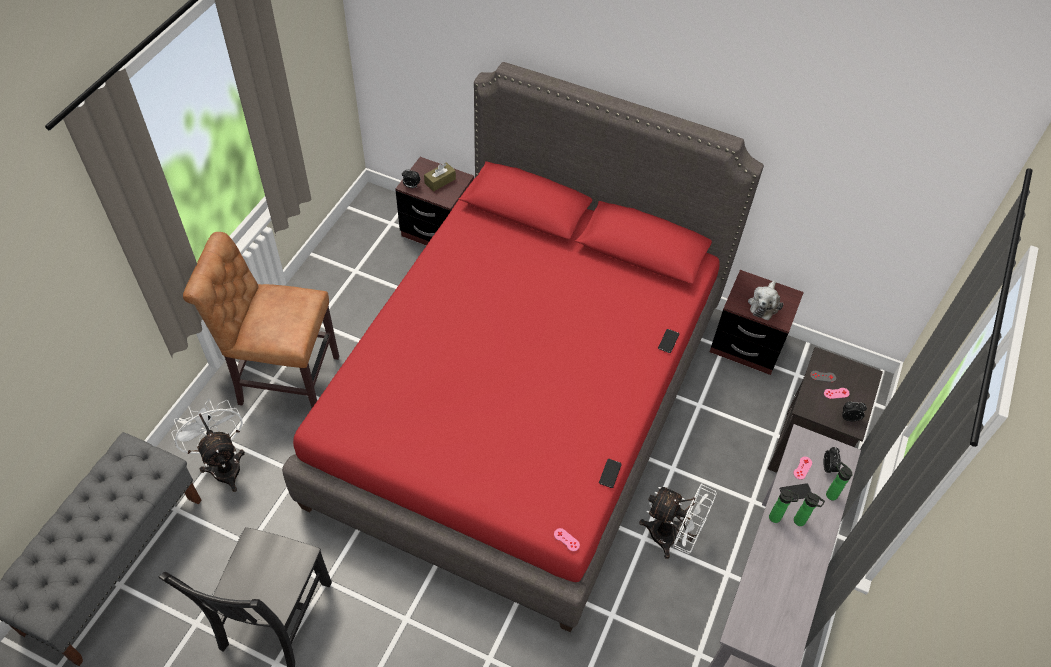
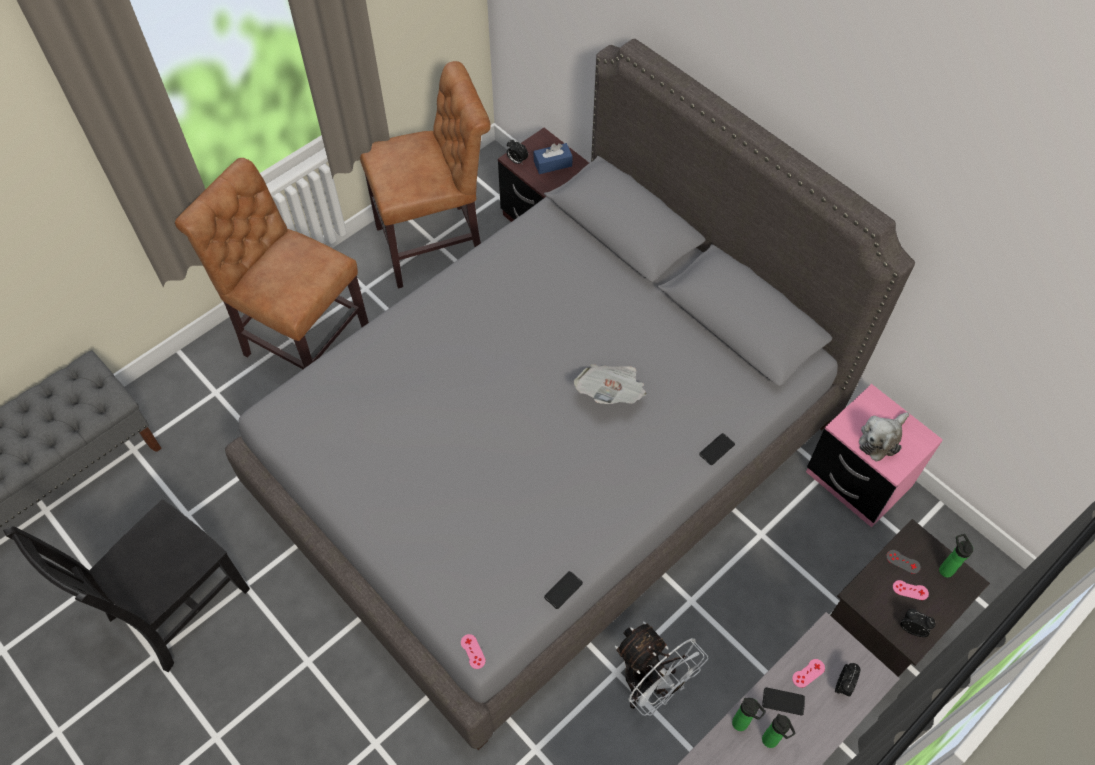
camera: 25 degrees right, 5 degrees up
(223, 464) = (200, 417): white fan -> none
(359, 272) = (437, 244): none -> brown chair
(440, 181) = (552, 164): brown tissue box -> blue tissue box
(521, 402) = (548, 457): red bed -> grey bed
(575, 326) = (611, 393): none -> newspaper
(746, 345) = (858, 479): brown nightstand -> pink nightstand
(830, 493) = (828, 720): bottle -> bottle (945, 568)

